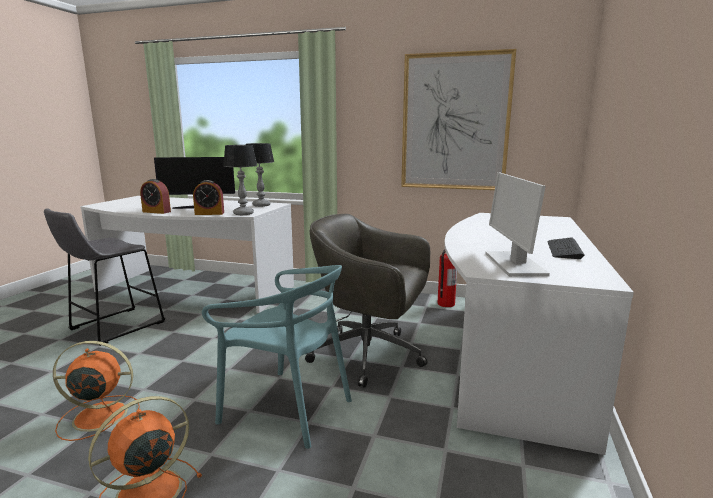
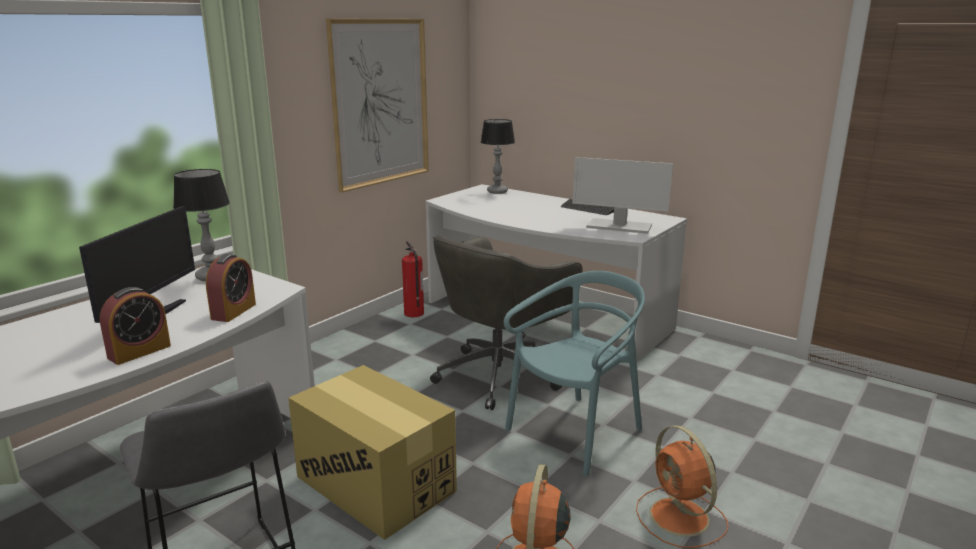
camera: 70 degrees left, 5 degrees up
(200, 341) = (375, 483): none -> cardboard box
(243, 214) = (272, 291): table lamp -> table lamp (497, 192)

